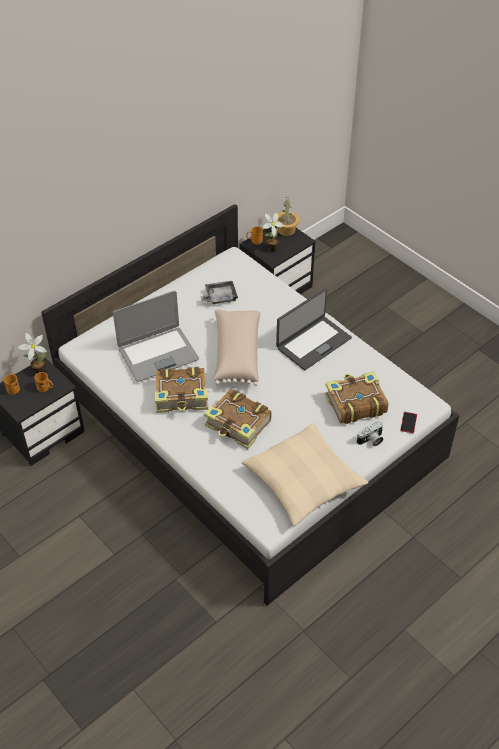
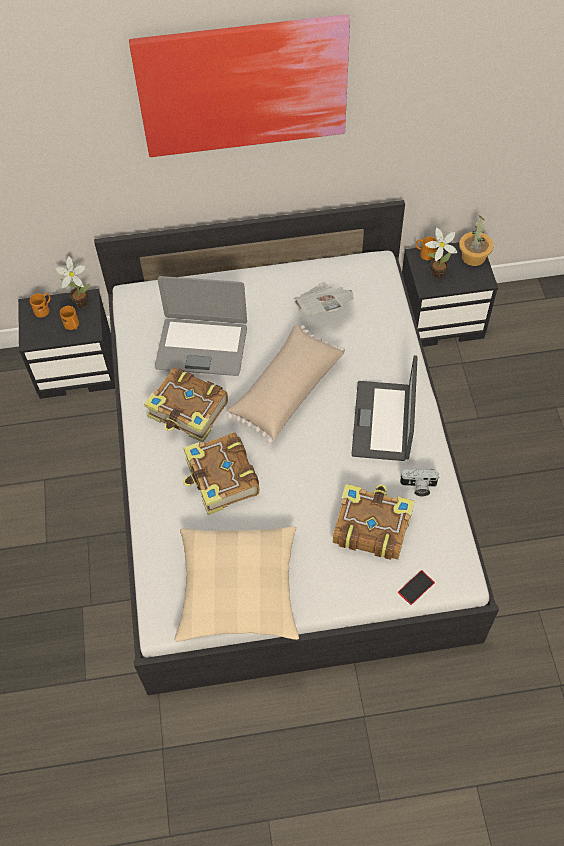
camera: 35 degrees right, 10 degrees up
(130, 149) = (243, 86): none -> picture
(219, 297) = (323, 308): grey tray -> newspaper
(313, 342) = (384, 421): laptop -> laptop turned 105 degrees clockwise
(371, 440) = (353, 584): camera -> camera (418, 487)

